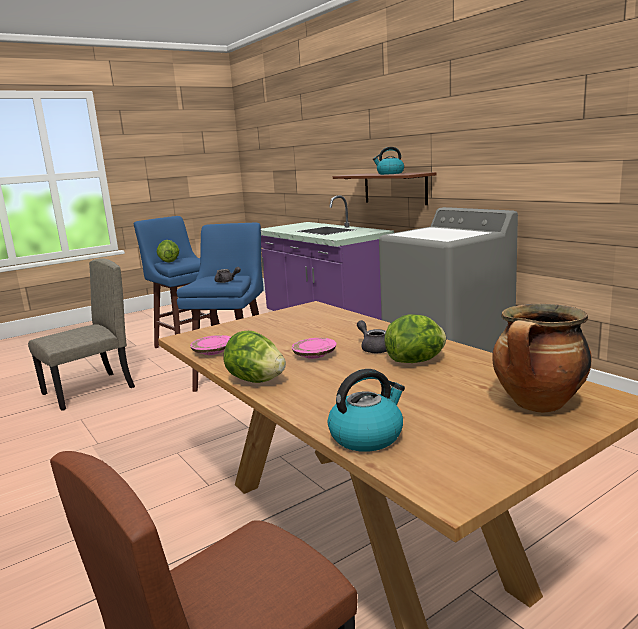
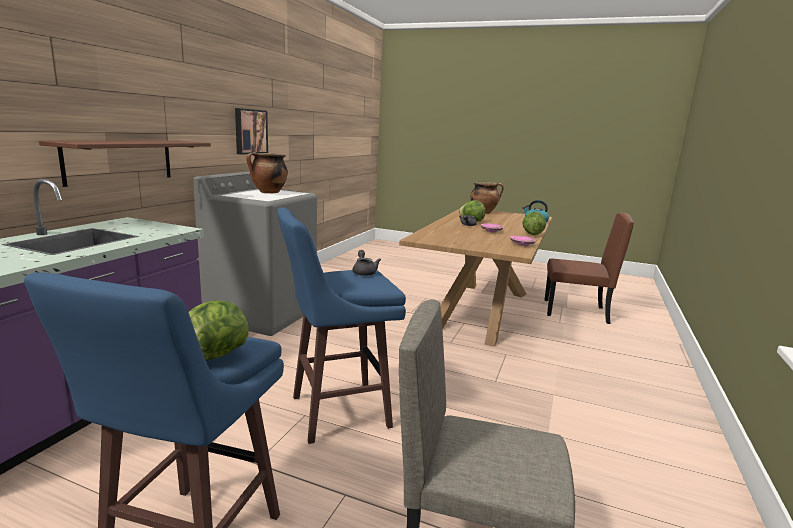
camera: 125 degrees left, 0 degrees up
(389, 173) = (150, 141): kettle -> none
(449, 233) = (268, 192): none -> cooking pot
(528, 159) = (250, 131): none -> picture

